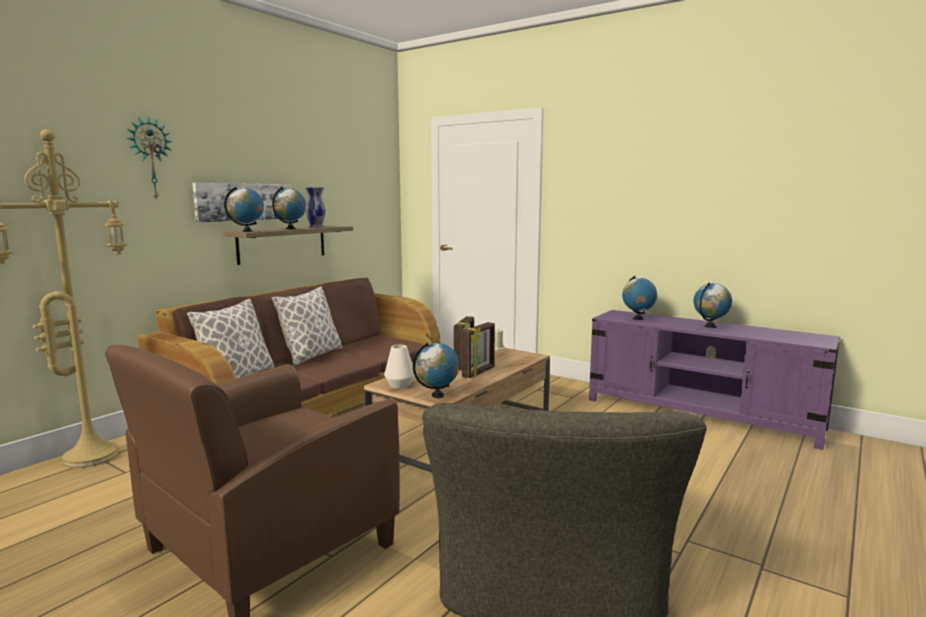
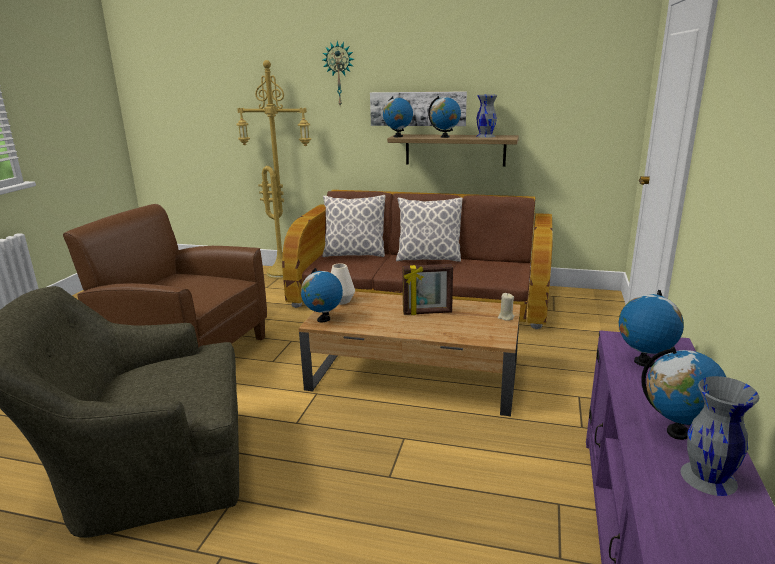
camera: 70 degrees right, 10 degrees up
(479, 372) = (406, 323): picture frame -> none
(747, 329) = (707, 478): none -> grey vase

